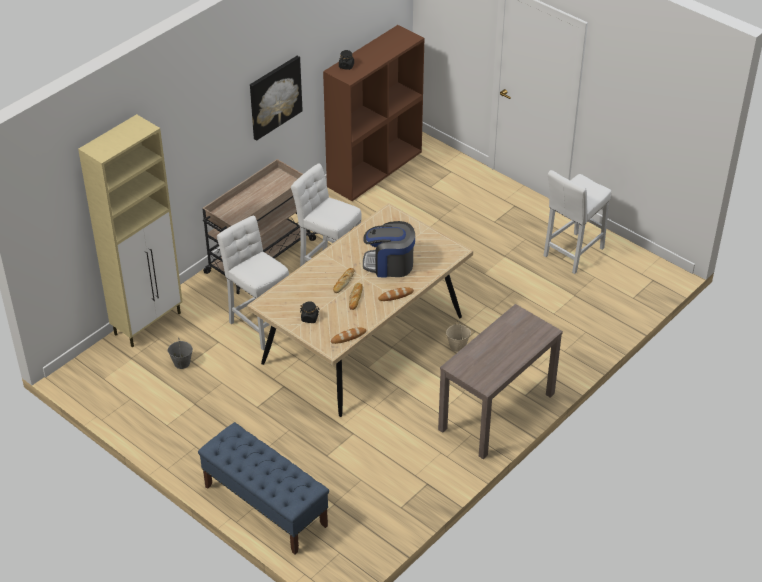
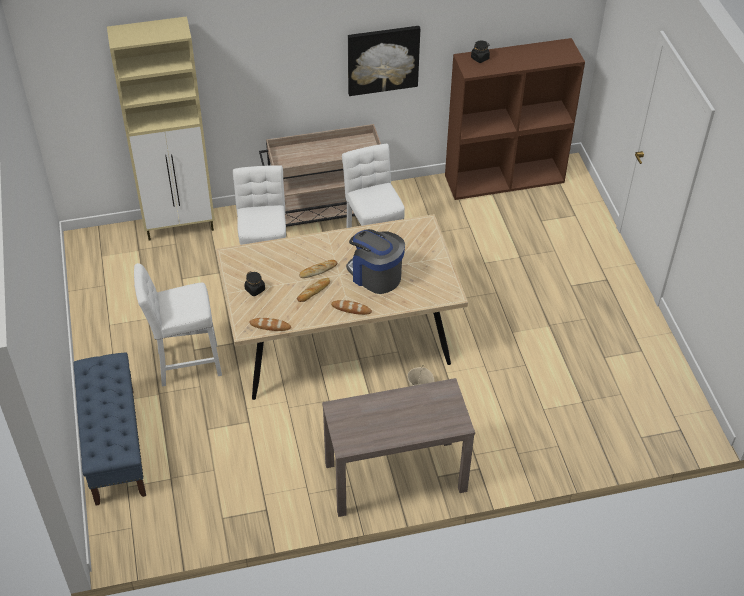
camera: 35 degrees right, 5 degrees up
(181, 363) = (172, 275): grey bucket -> none
(572, 254) = (619, 358): white stool -> white stool (185, 364)

